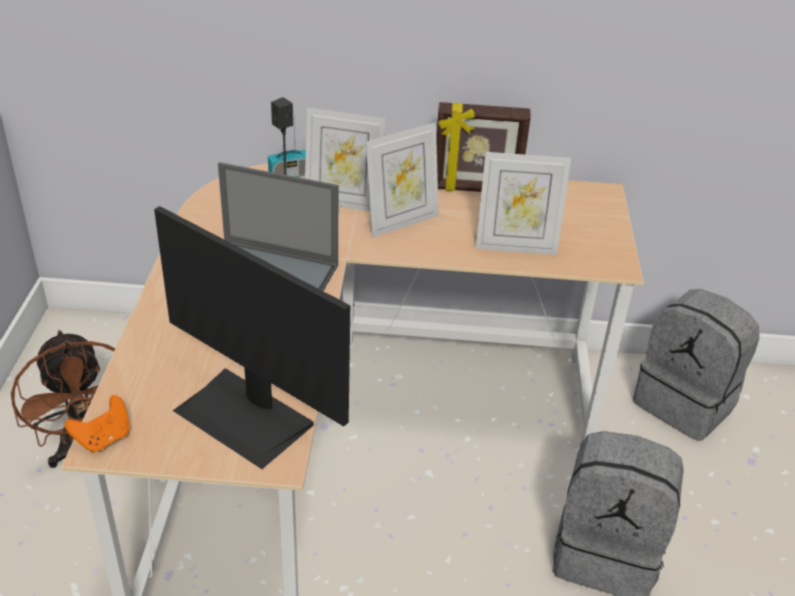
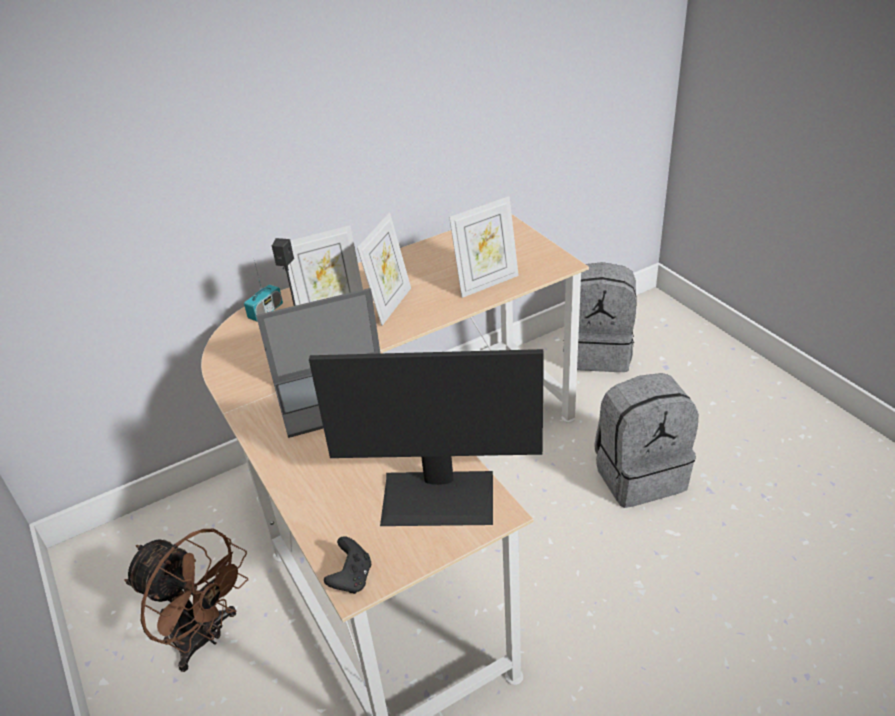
camera: 30 degrees left, 0 degrees up
(104, 439) = (352, 578): orange game controller -> black game controller
(475, 189) = (416, 258): picture frame -> none

